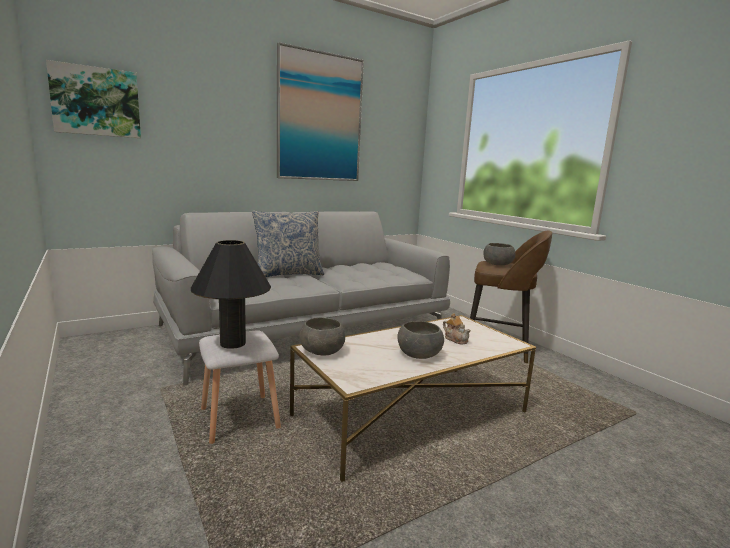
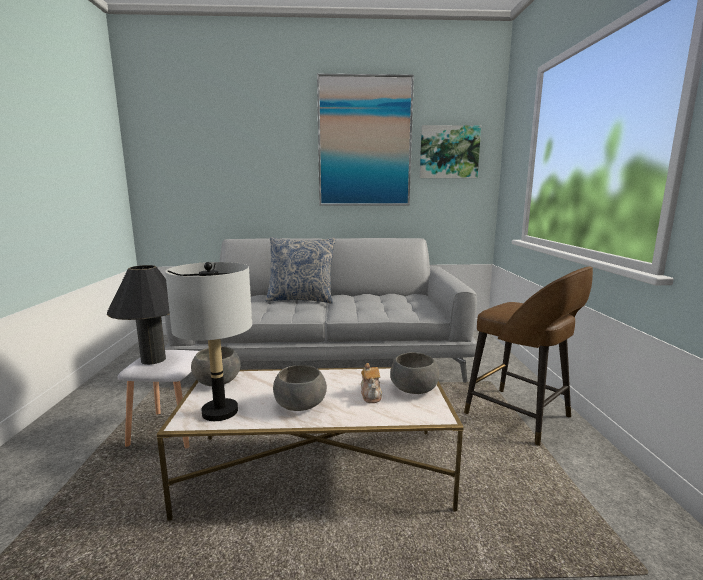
camera: 30 degrees right, 0 degrees up
(96, 102) = (166, 150): picture -> picture (449, 152)
(369, 371) = (220, 412): none -> grey table lamp
(497, 264) = (516, 307): grey bowl -> grey bowl (413, 388)

